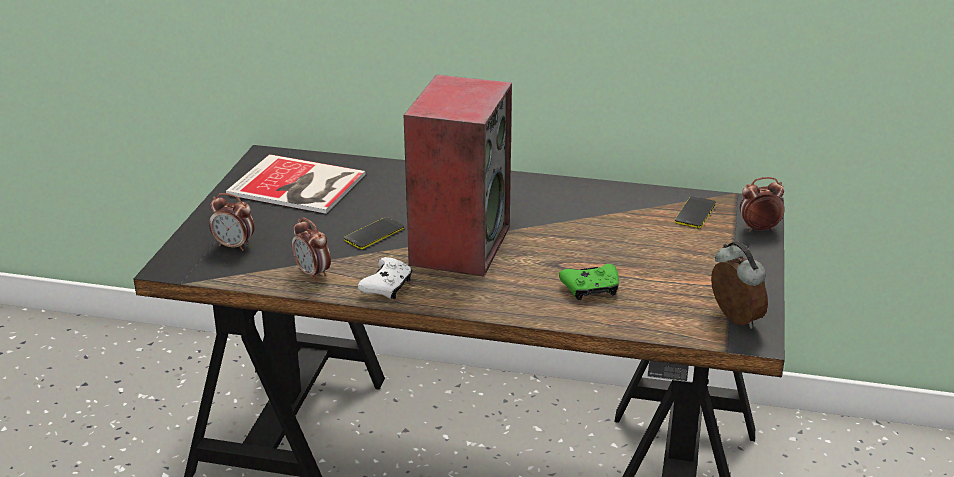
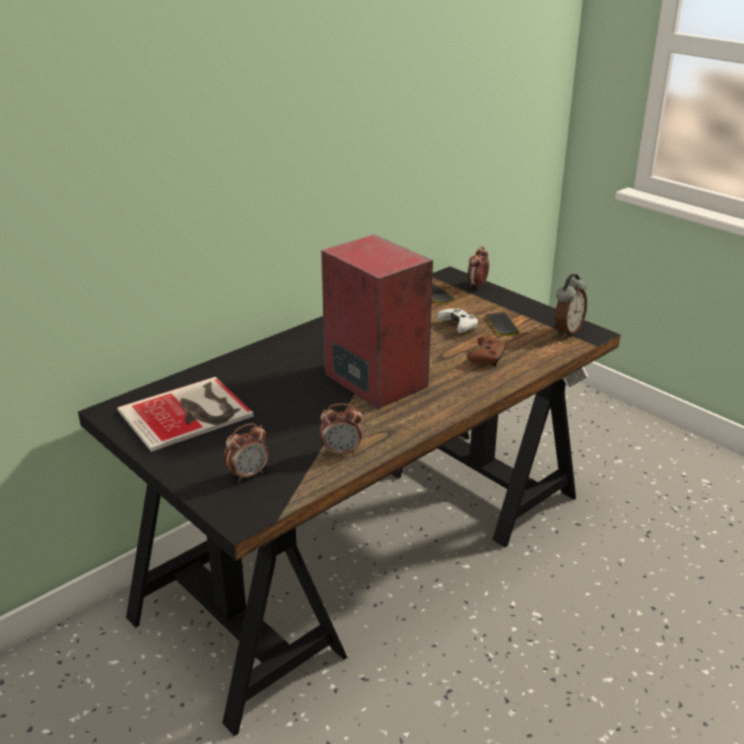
camera: 55 degrees left, 0 degrees up
(374, 234) = (314, 407): phone -> phone (502, 325)
(387, 287) = (398, 427): white game controller -> white game controller (458, 327)
(591, 289) = (487, 358): green game controller -> brown game controller
(733, 319) = (567, 331): alarm clock -> alarm clock turned 120 degrees clockwise

